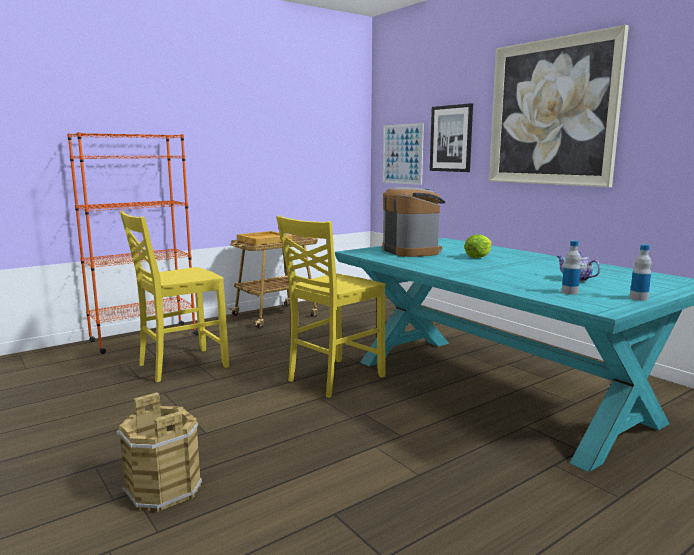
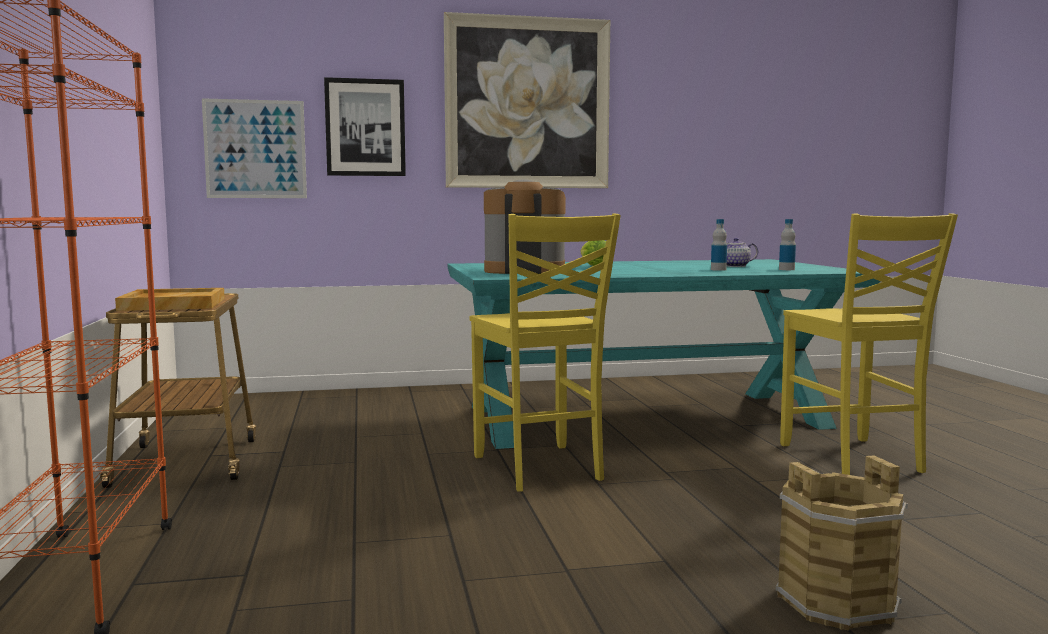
camera: 65 degrees left, 5 degrees down
(181, 366) = (338, 556): yellow chair -> yellow chair (852, 459)
(638, 298) = (816, 266): bottle -> bottle (718, 270)

